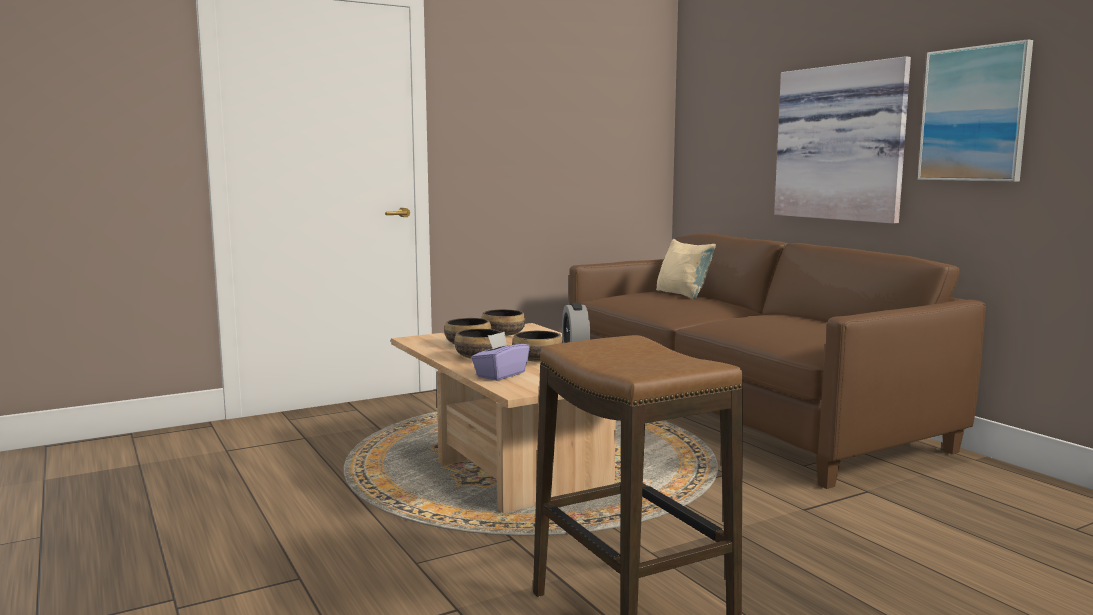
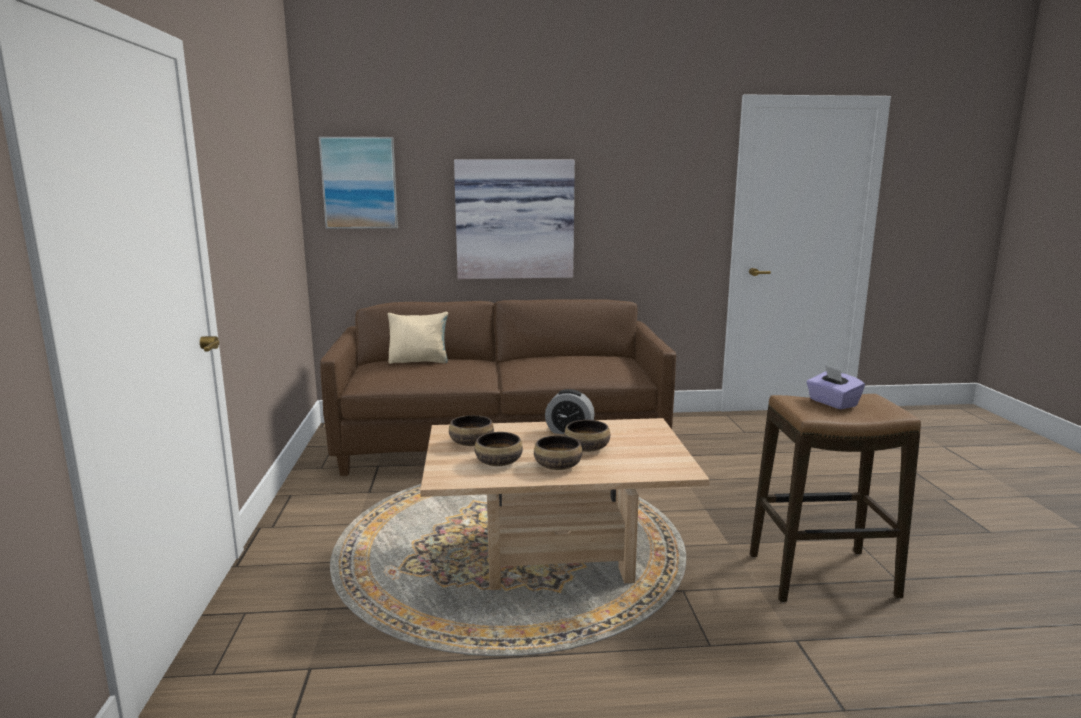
camera: 65 degrees left, 5 degrees up
(500, 375) = (629, 468): purple tissue box -> purple tissue box (832, 403)
(974, 114) = (620, 202): picture -> picture (359, 183)

